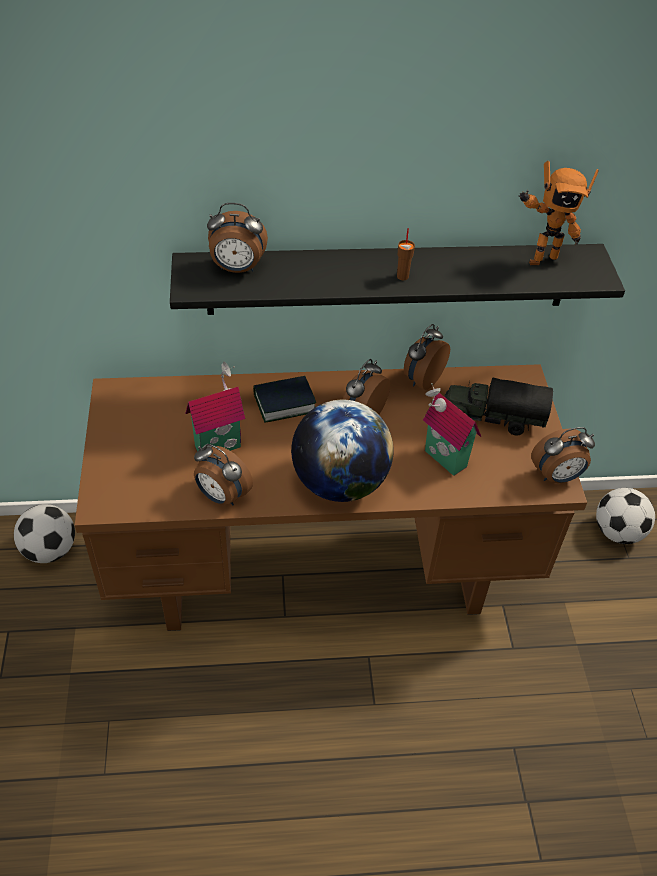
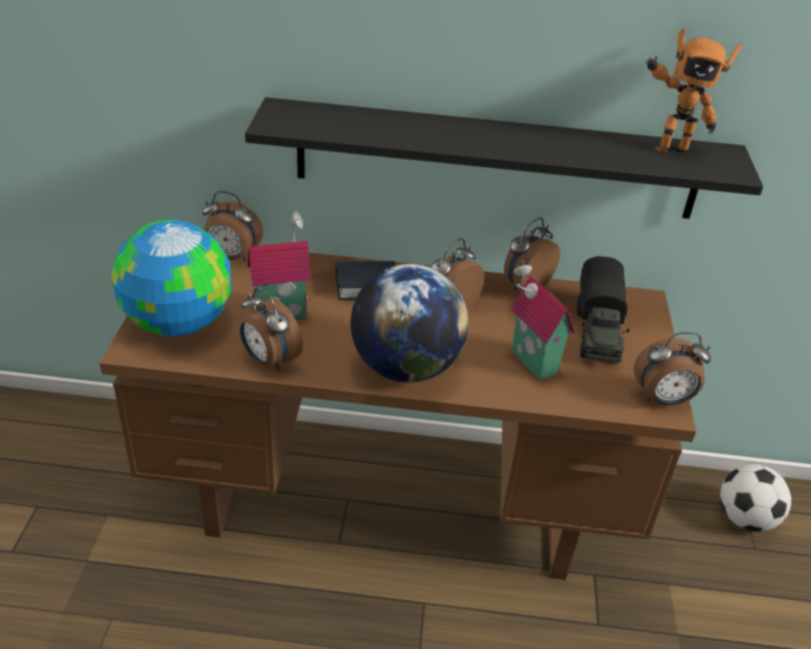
camera: 10 degrees right, 10 degrees down
(50, 550) = (108, 434): football -> none
(129, 471) = (177, 323): none -> globe
(237, 269) = (327, 116): alarm clock -> alarm clock (232, 257)
(403, 276) = (506, 143): brown cup -> none
(492, 418) = (597, 332): toy truck -> toy truck turned 105 degrees counterclockwise

